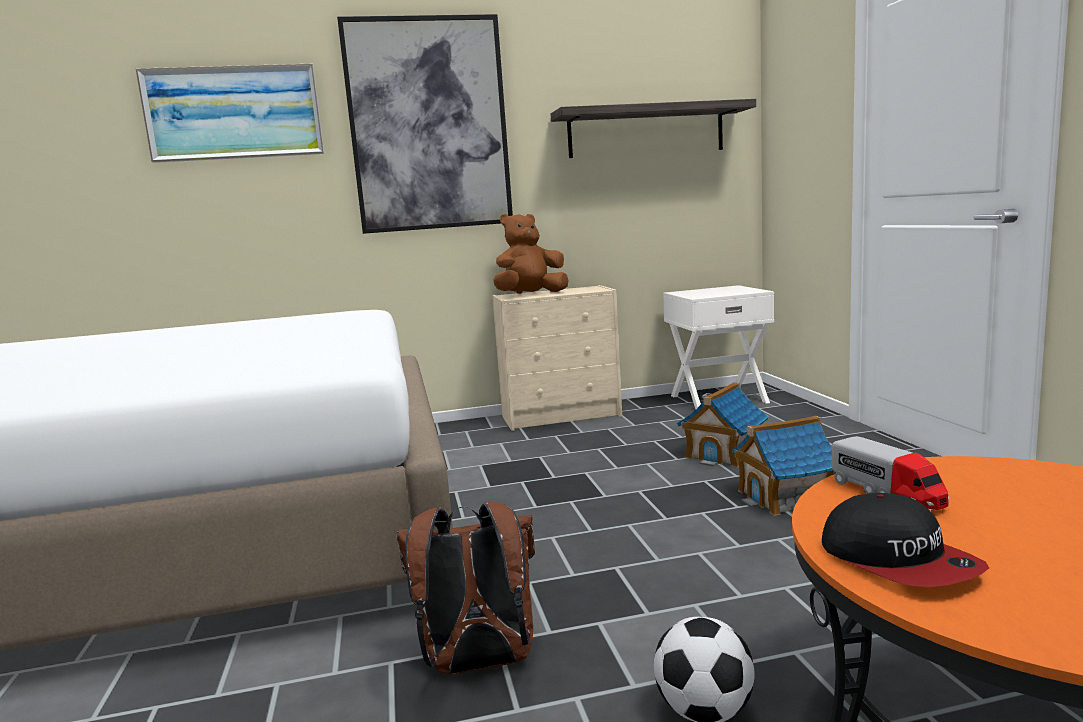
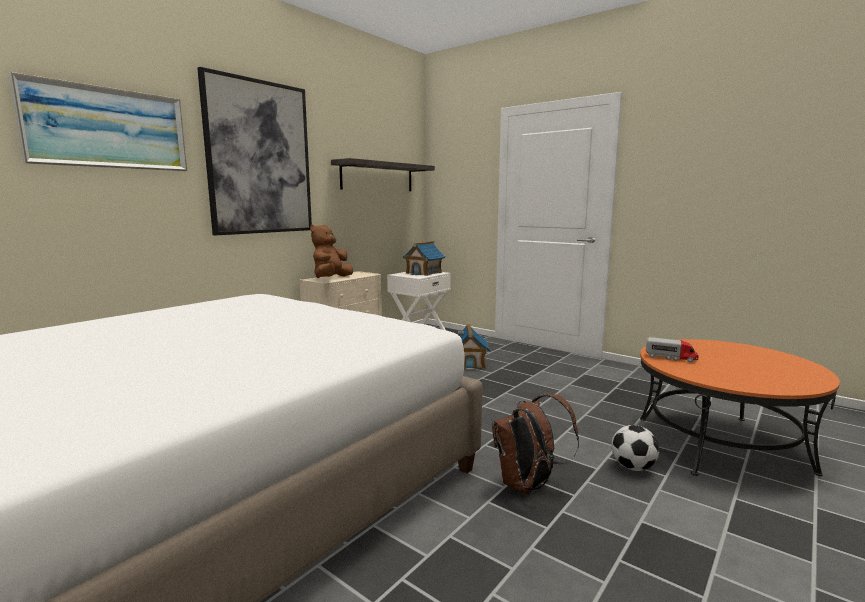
camera: 40 degrees left, 0 degrees up
(785, 497) = (526, 378): toy house -> toy house (424, 273)
(899, 560) = (720, 378): cap -> none

